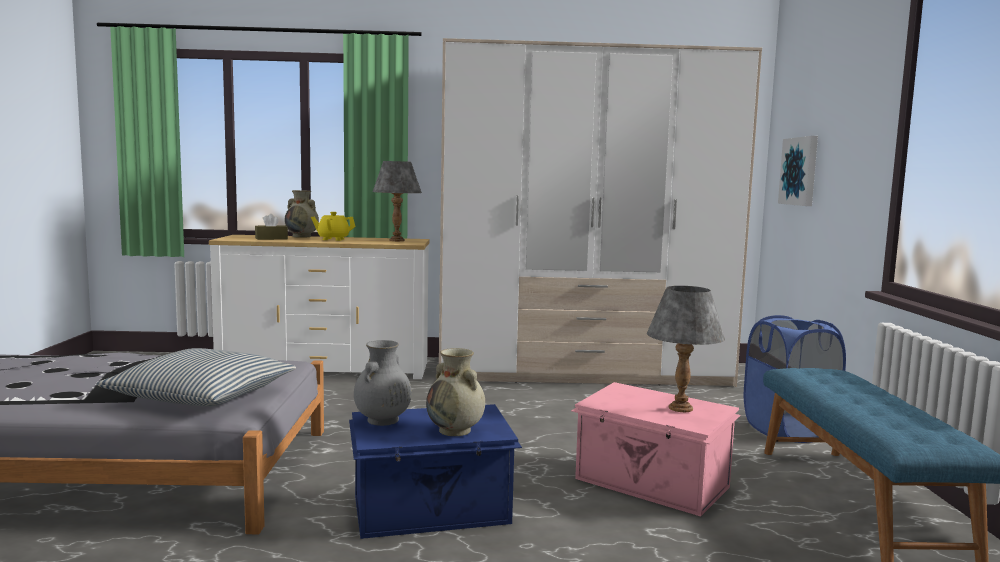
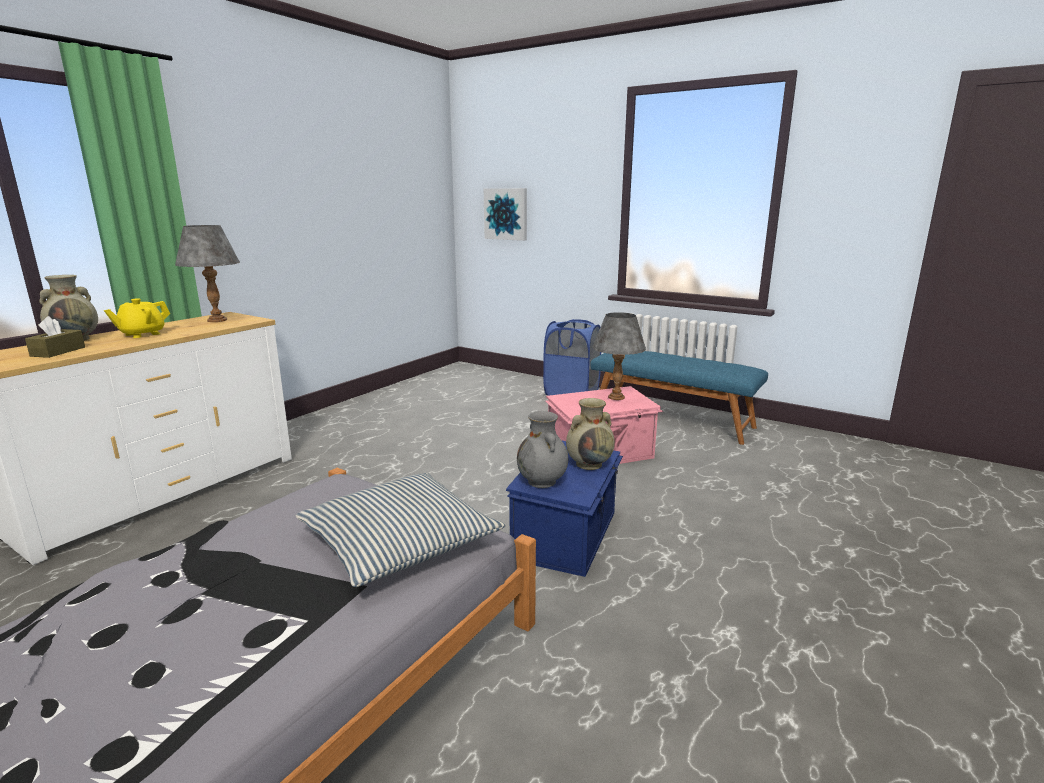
camera: 55 degrees left, 10 degrees up
(582, 372) = (388, 403): wardrobe -> none

